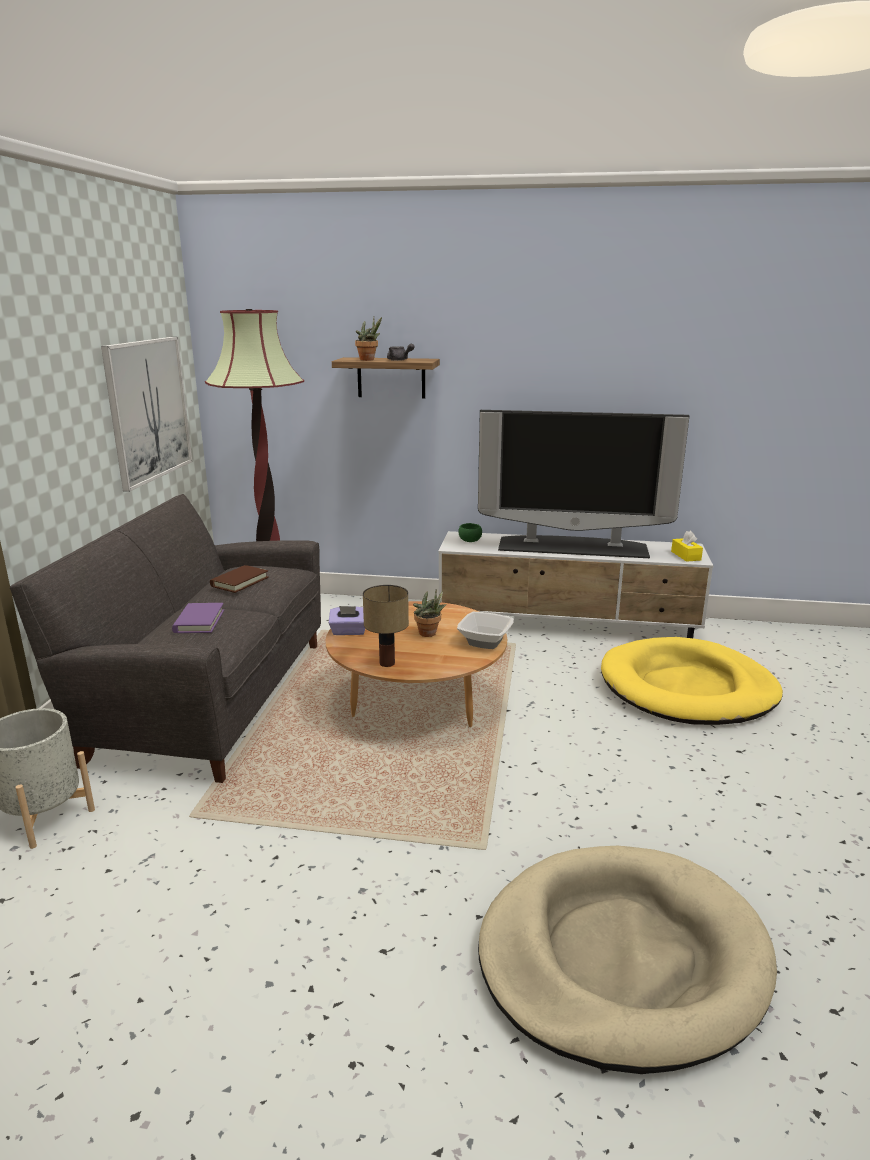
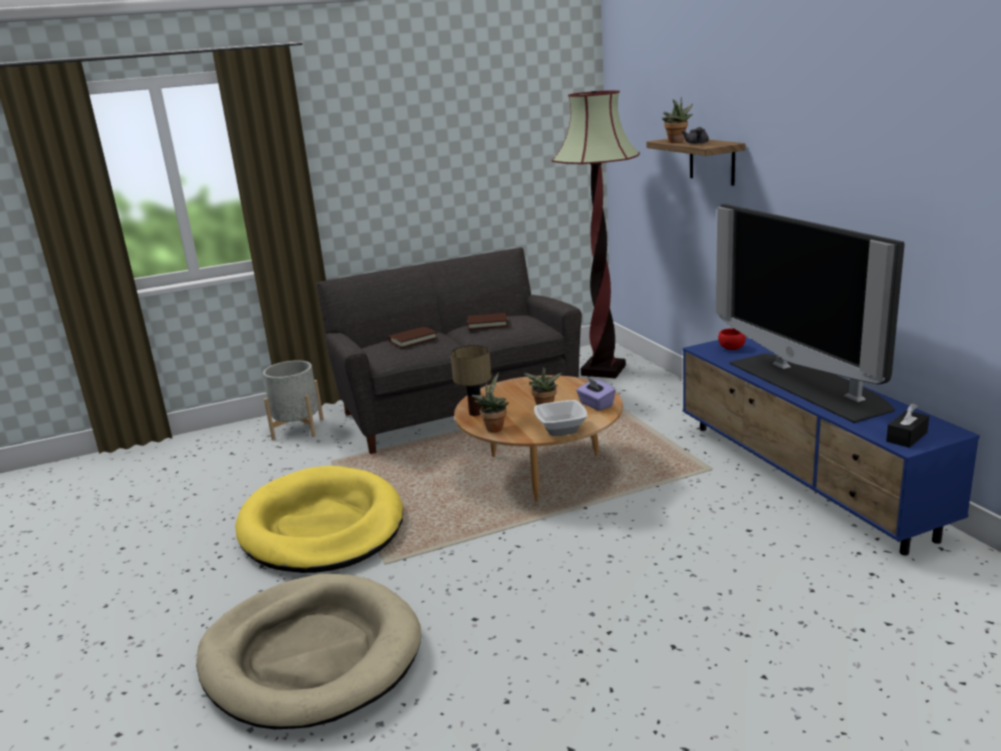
camera: 60 degrees right, 0 degrees up
(148, 410) = (523, 175): picture -> none
(199, 621) = (413, 340): purple book -> brown book
(349, 631) = (508, 385): purple tissue box -> purple tissue box (595, 404)
(435, 665) = (494, 427): none -> potted plant
(469, 541) = (730, 348): green bowl -> red bowl
(568, 624) = (803, 478): white tv stand -> blue tv stand
(686, 556) = (906, 437): yellow tissue box -> black tissue box
(687, 688) = (769, 583): yellow dog bed -> yellow dog bed (322, 526)

